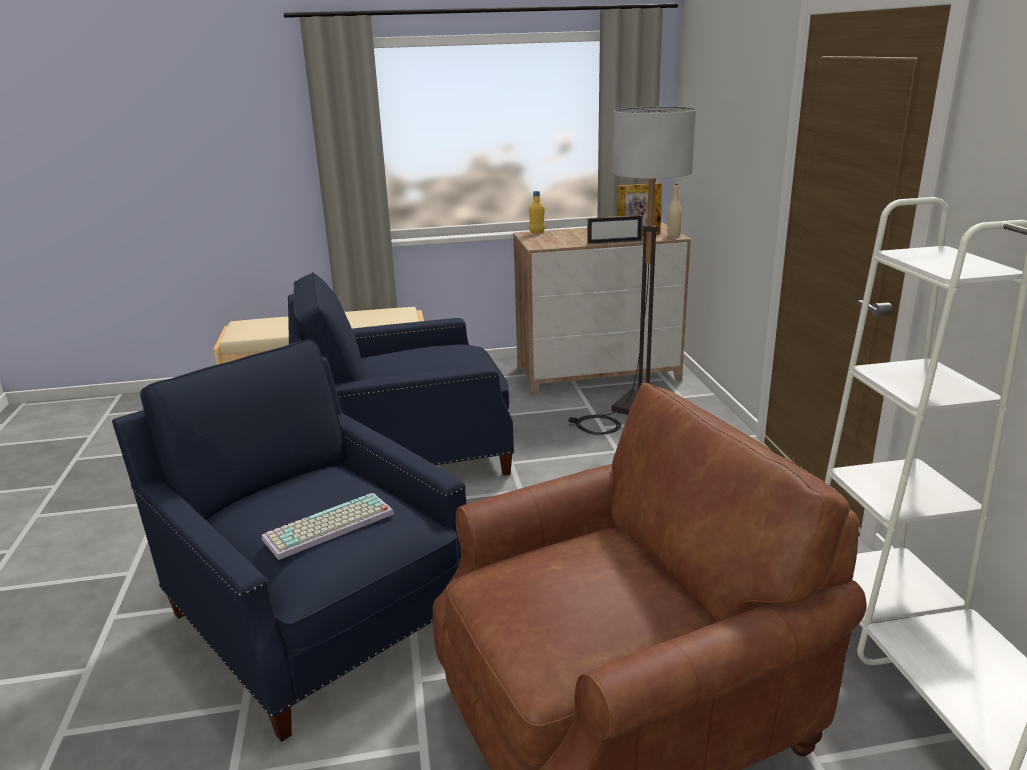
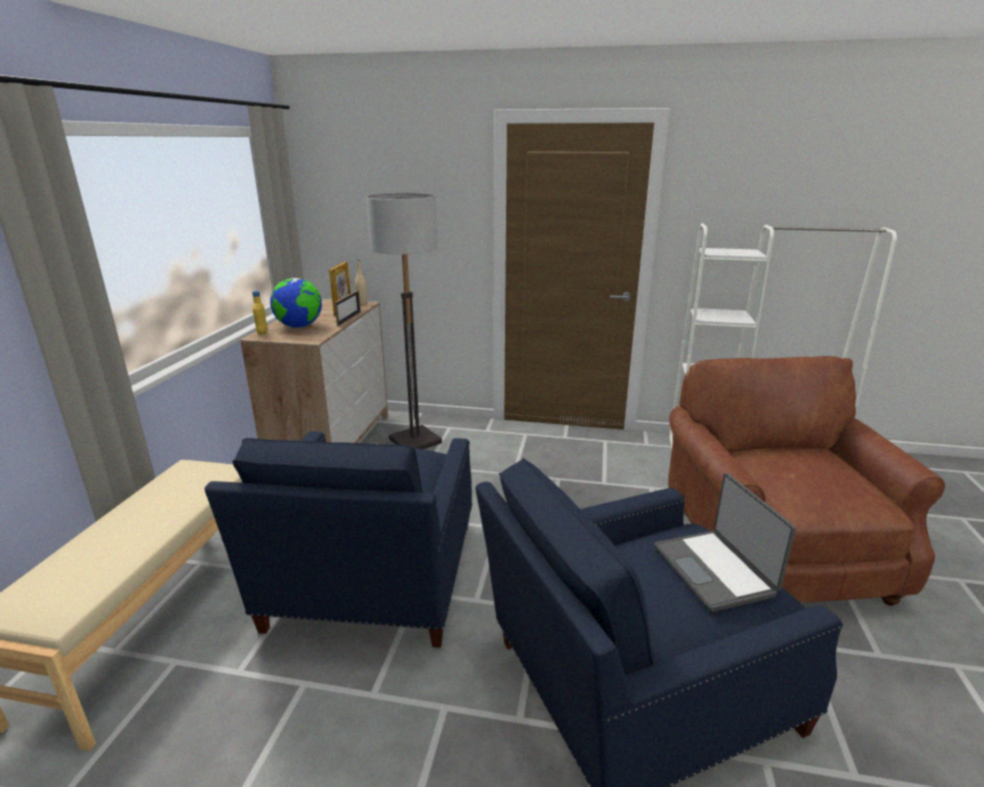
camera: 70 degrees left, 0 degrees up
(328, 528) = (715, 570): keyboard -> laptop
(567, 236) = (299, 327): none -> globe

